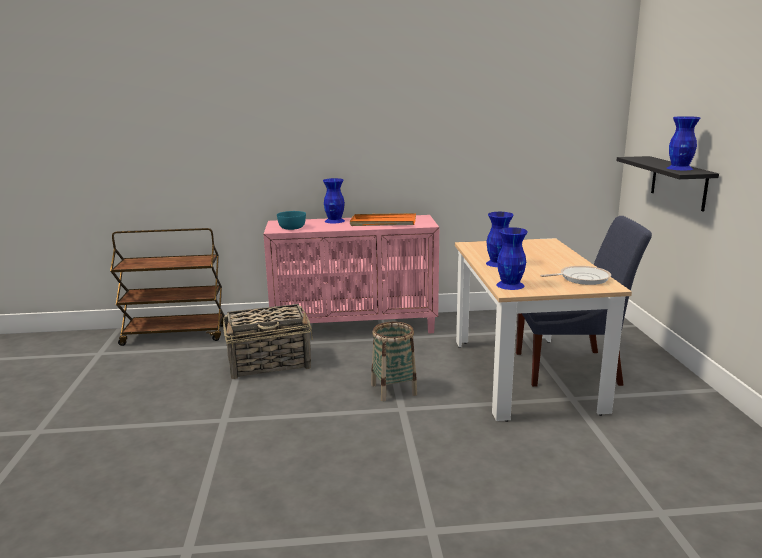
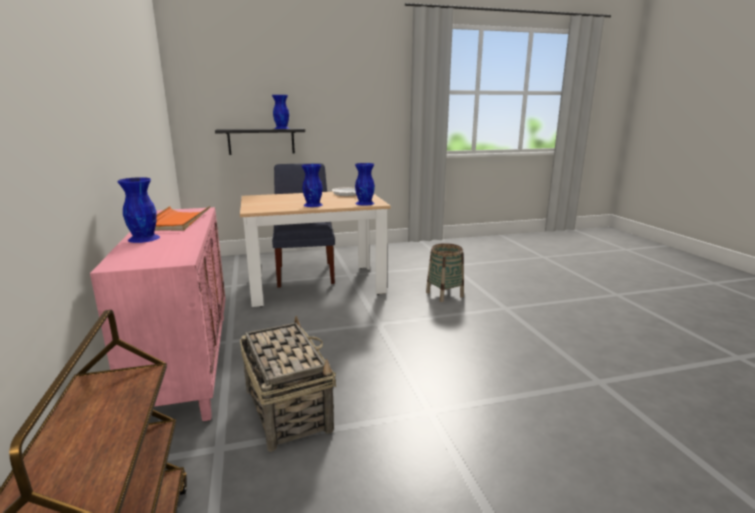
camera: 100 degrees left, 0 degrees up
(292, 227) = (168, 253): turquoise bowl -> none
(394, 390) = (346, 328): basket -> basket (444, 294)

